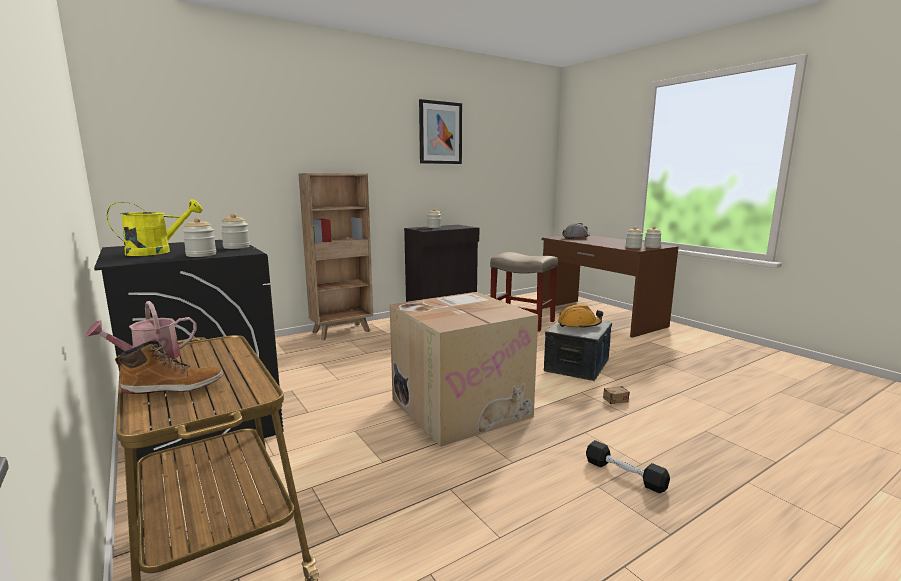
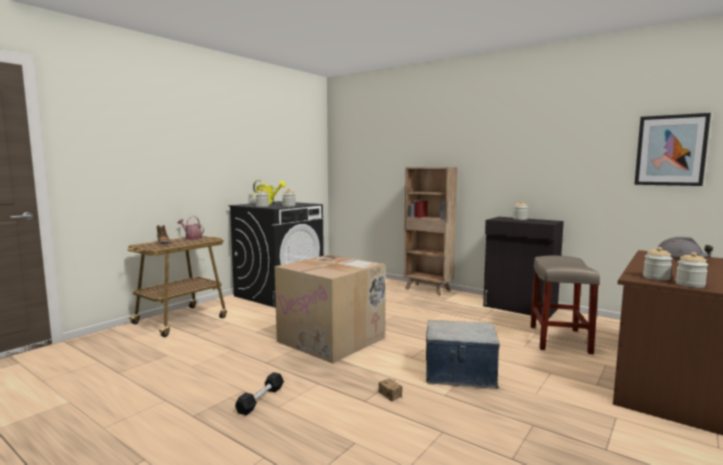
camera: 70 degrees right, 5 degrees down
(440, 133) = (549, 126): picture -> picture (670, 150)
(579, 325) = (463, 329): orange hard hat -> none

